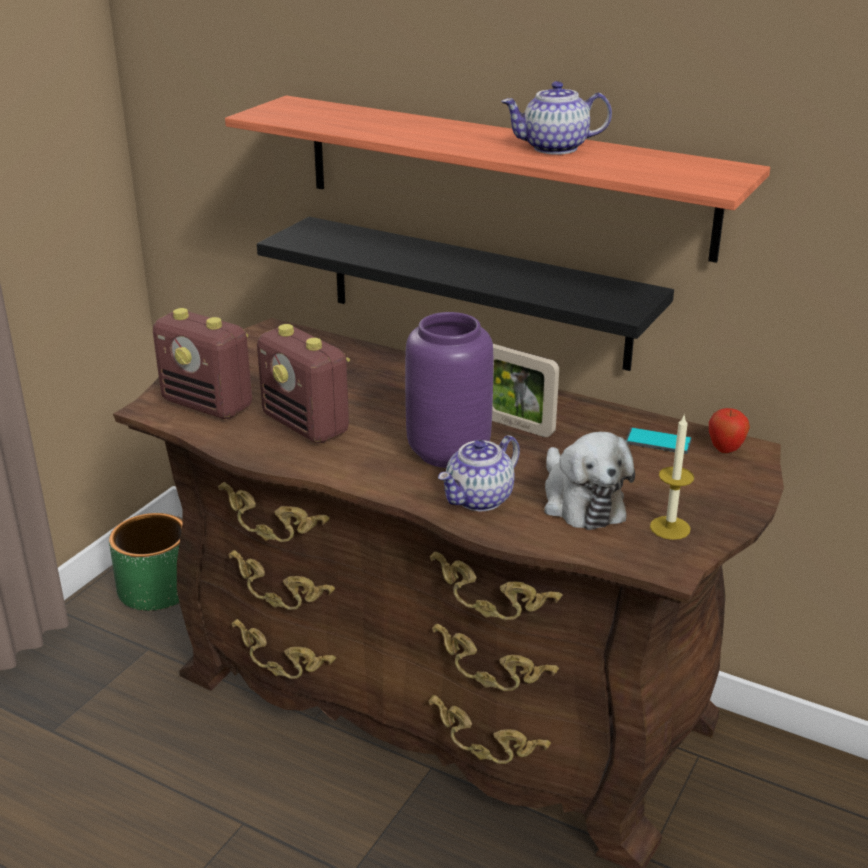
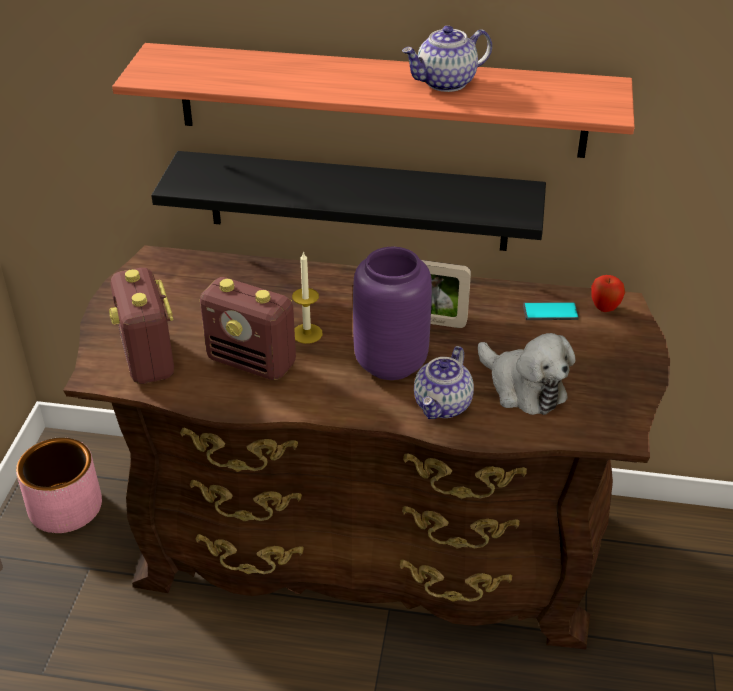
camera: 20 degrees left, 10 degrees up
(157, 589) = (65, 507): green planter -> pink planter
(208, 405) = (148, 359): radio -> radio turned 60 degrees clockwise
(670, 528) = (603, 396): candle -> candle (307, 333)

